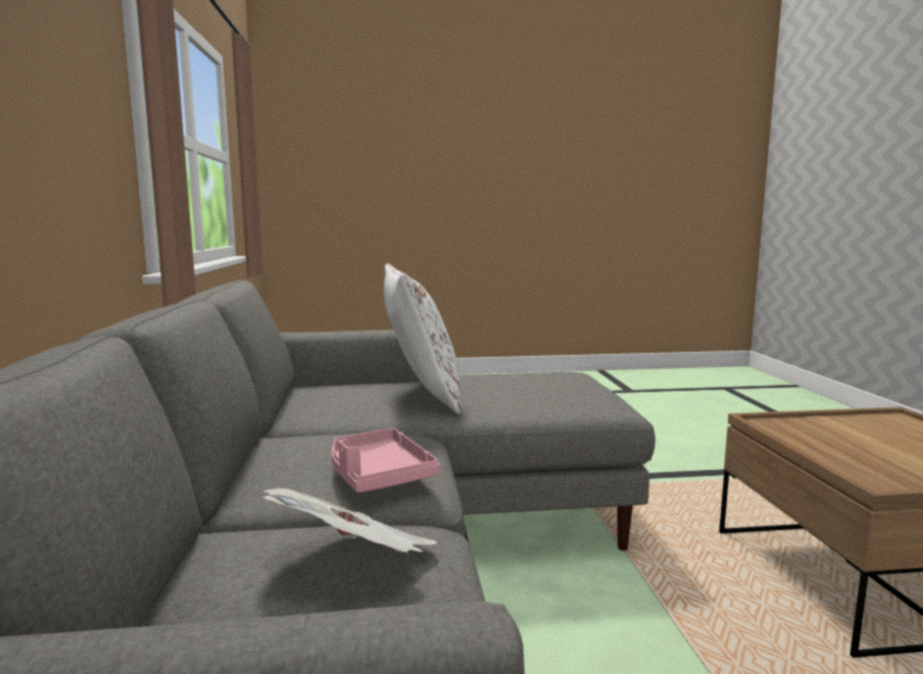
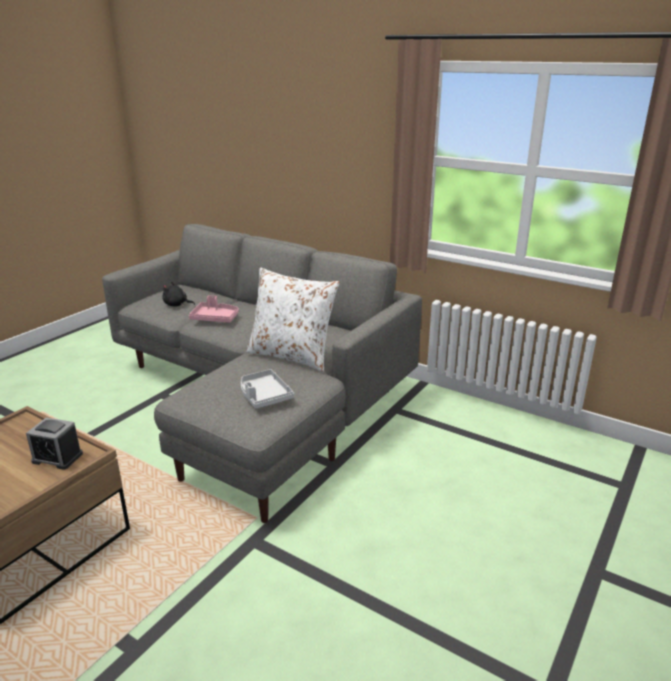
camera: 130 degrees right, 15 degrees up
(356, 562) = (177, 305): newspaper -> black plush toy
(529, 380) = (264, 396): none -> grey tray
(805, 431) = (57, 458): none -> alarm clock

